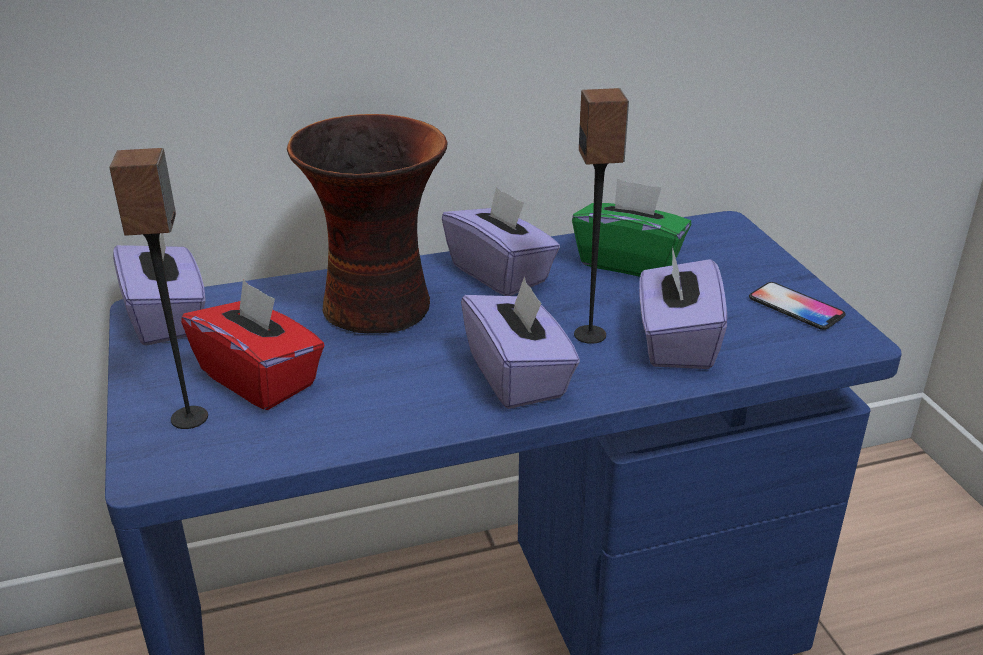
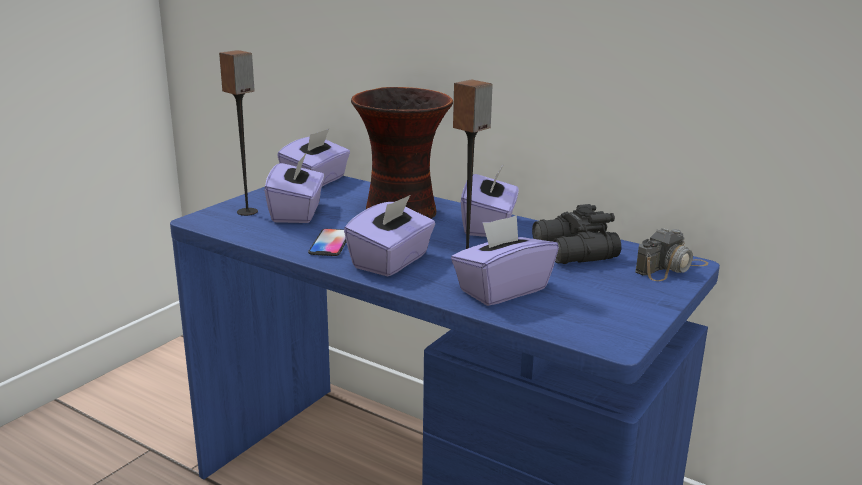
camera: 50 degrees right, 10 degrees down
(260, 378) = (297, 213): red tissue box -> purple tissue box
(629, 262) = (573, 252): green tissue box -> black binoculars
(723, 235) = (671, 267): none -> camera
(795, 307) = (620, 313): phone -> phone (330, 243)

